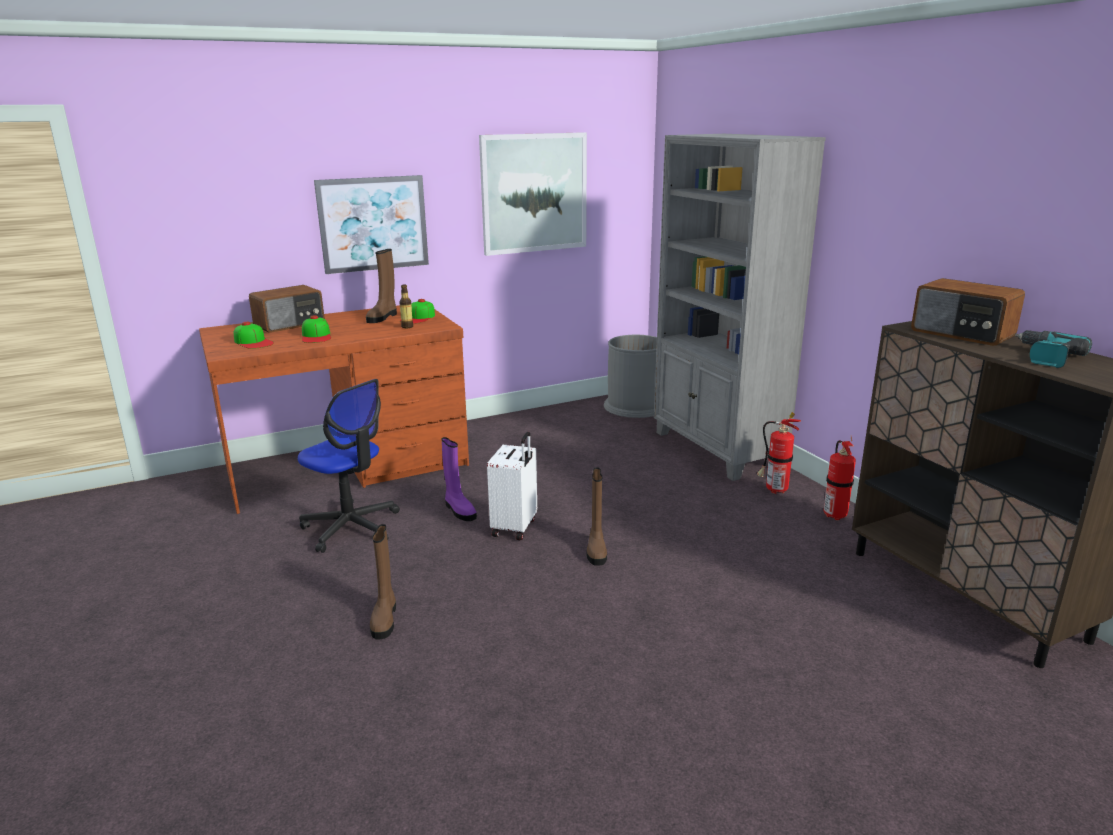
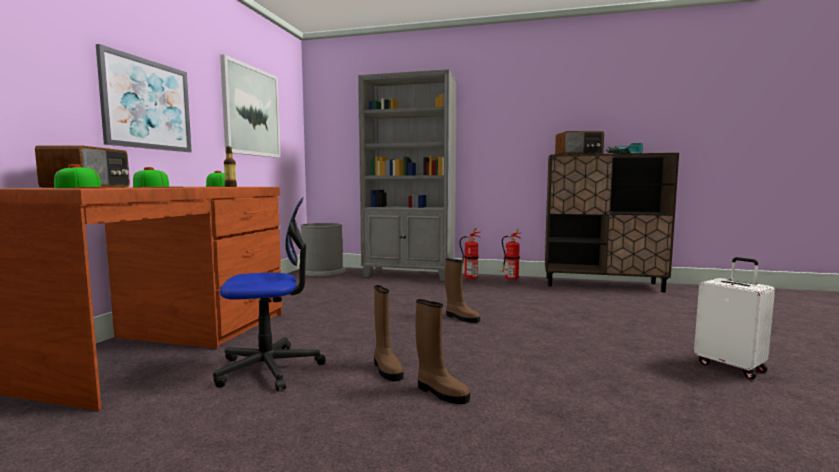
camera: 50 degrees left, 15 degrees down
(382, 317) = (183, 186): brown boot -> brown boot (386, 369)
(459, 510) = (335, 332): purple boot -> none
(515, 527) = (394, 326): white suitcase -> white suitcase (731, 367)

